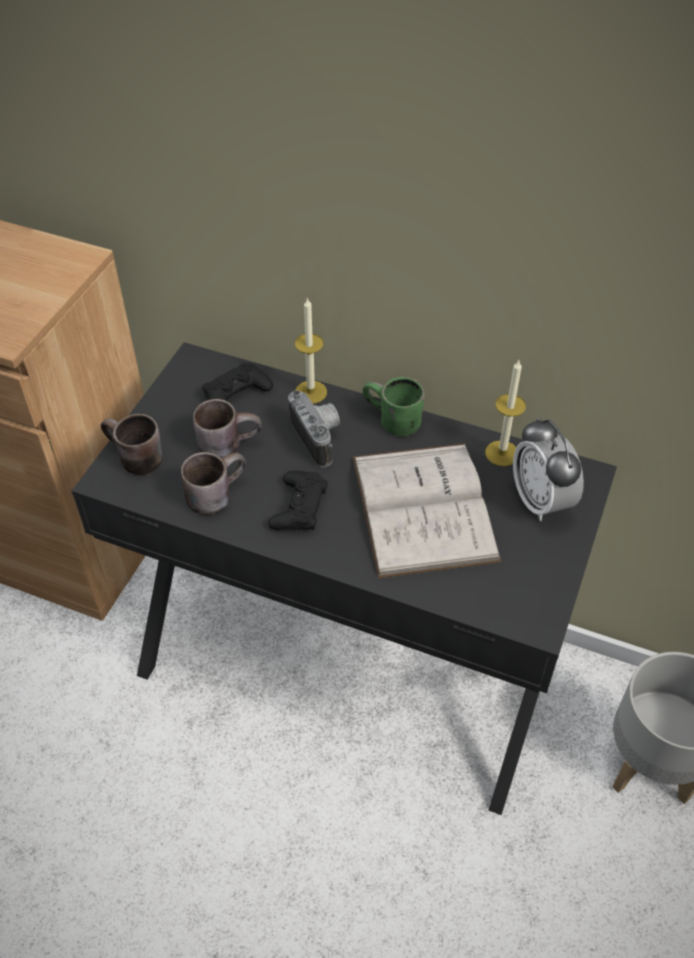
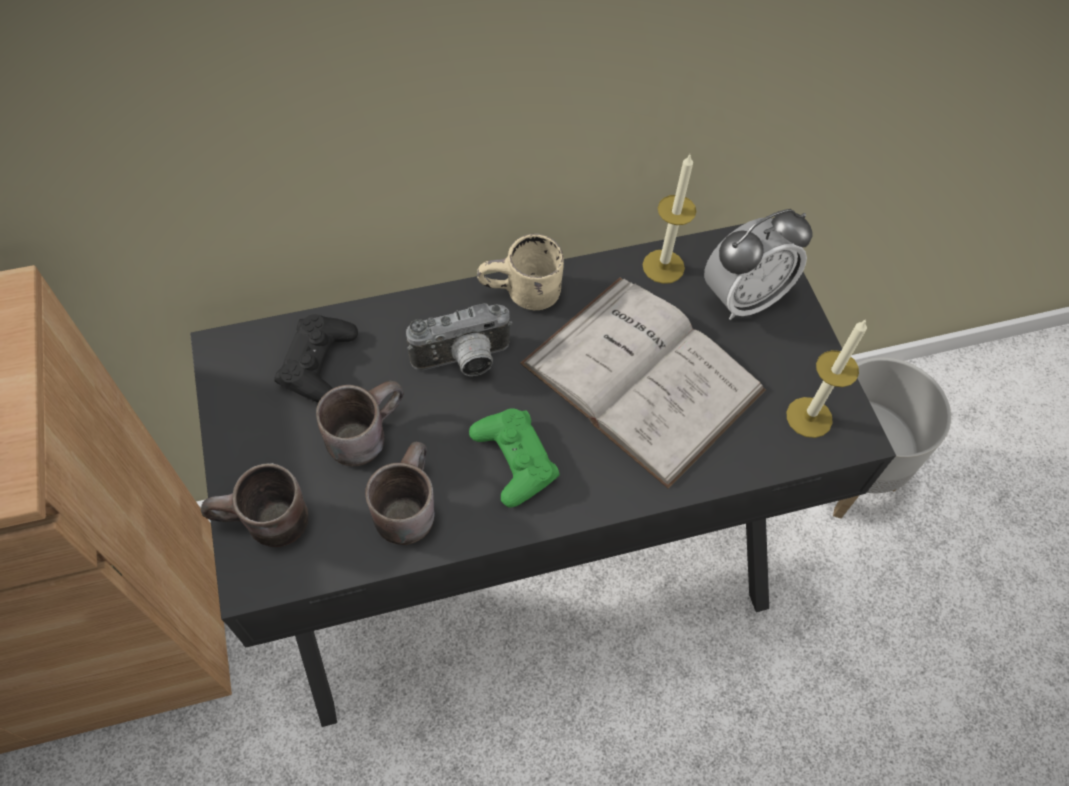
camera: 40 degrees left, 10 degrees up
(299, 506) = (514, 460): black game controller -> green game controller
(311, 392) = (404, 310): candle -> candle (809, 417)
(319, 438) = (463, 362): camera -> camera turned 135 degrees clockwise
(391, 421) = (522, 296): green mug -> beige mug
(541, 501) = (743, 298): alarm clock -> alarm clock turned 60 degrees counterclockwise

